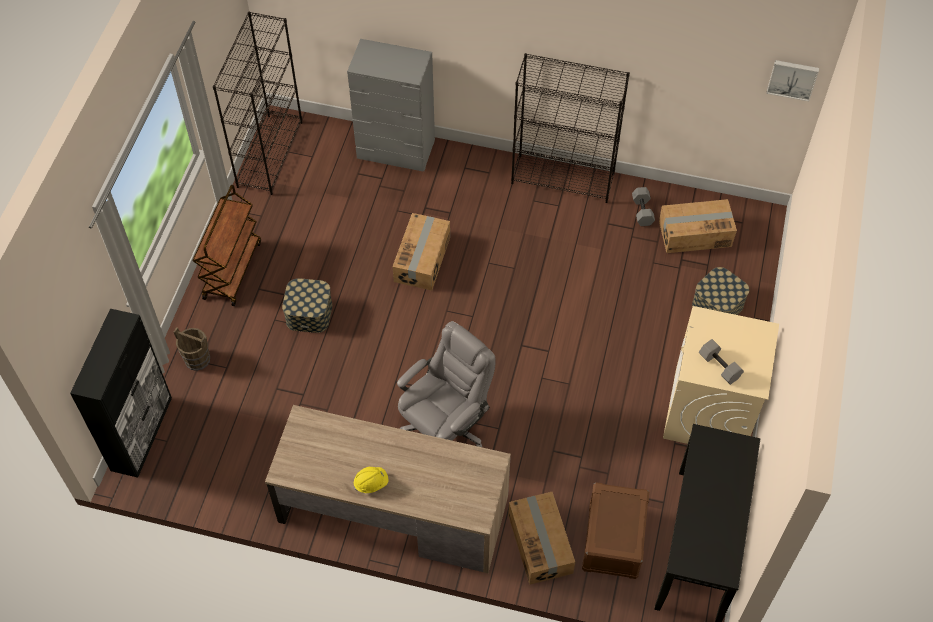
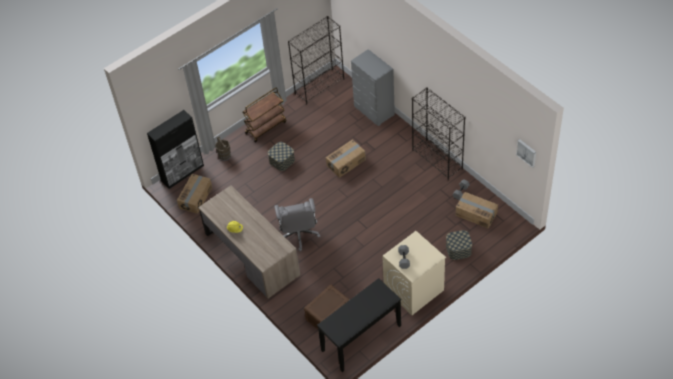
camera: 40 degrees right, 5 degrees down
(446, 426) = (299, 234): grey office chair -> grey office chair turned 90 degrees clockwise
(540, 543) = (298, 300): cardboard box -> cardboard box (196, 198)

